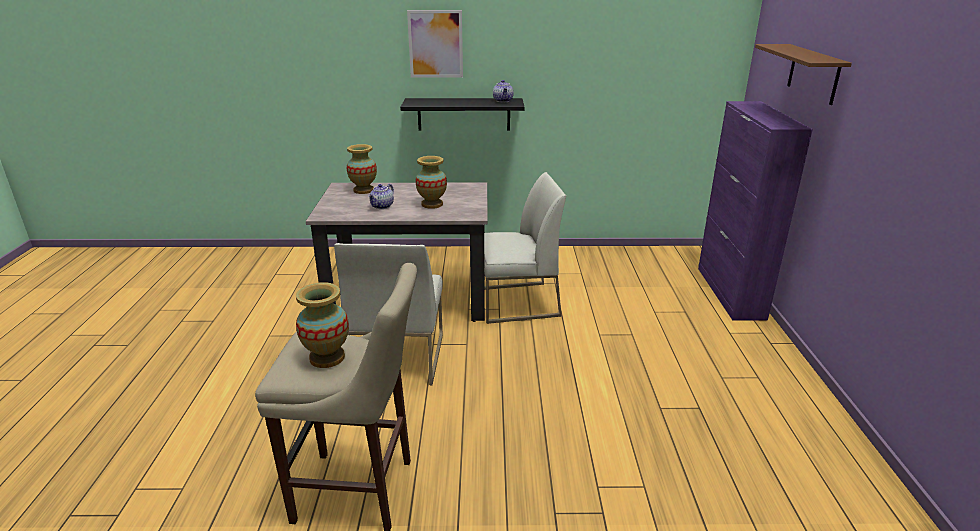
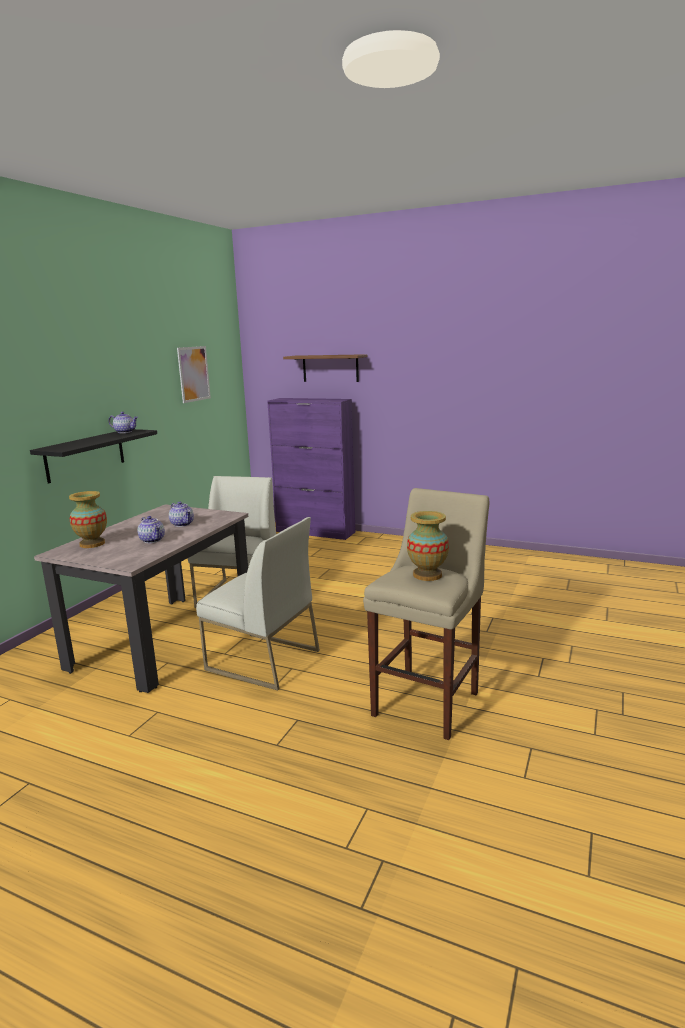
camera: 65 degrees left, 10 degrees down
(432, 204) = (182, 524): vase -> teapot
(435, 44) = (50, 385): picture -> picture (193, 374)

